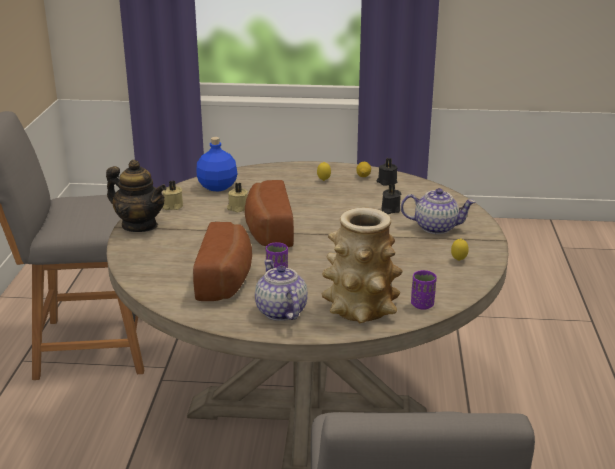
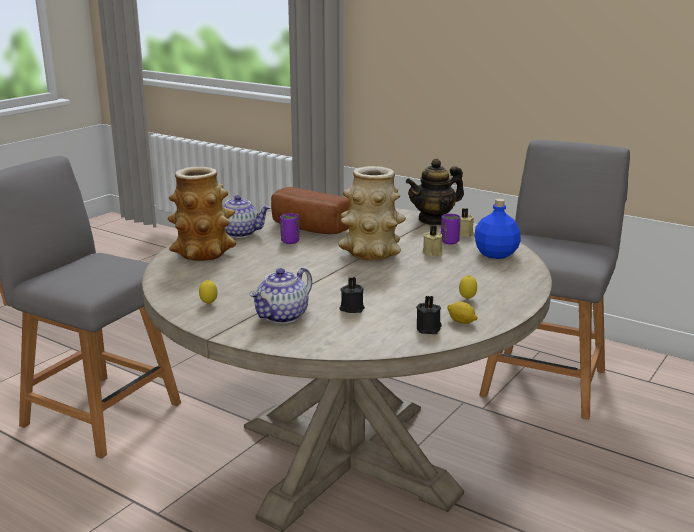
camera: 120 degrees right, 5 degrees down
(267, 231) = (371, 253): bread -> vase
(422, 305) = (172, 271): purple cup -> purple cup (449, 242)

